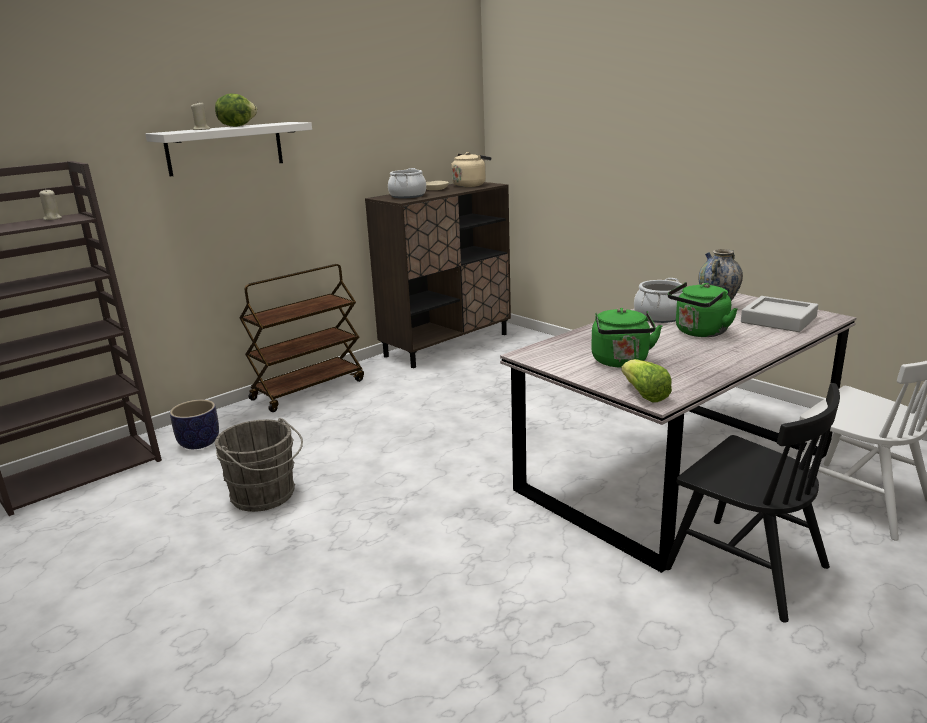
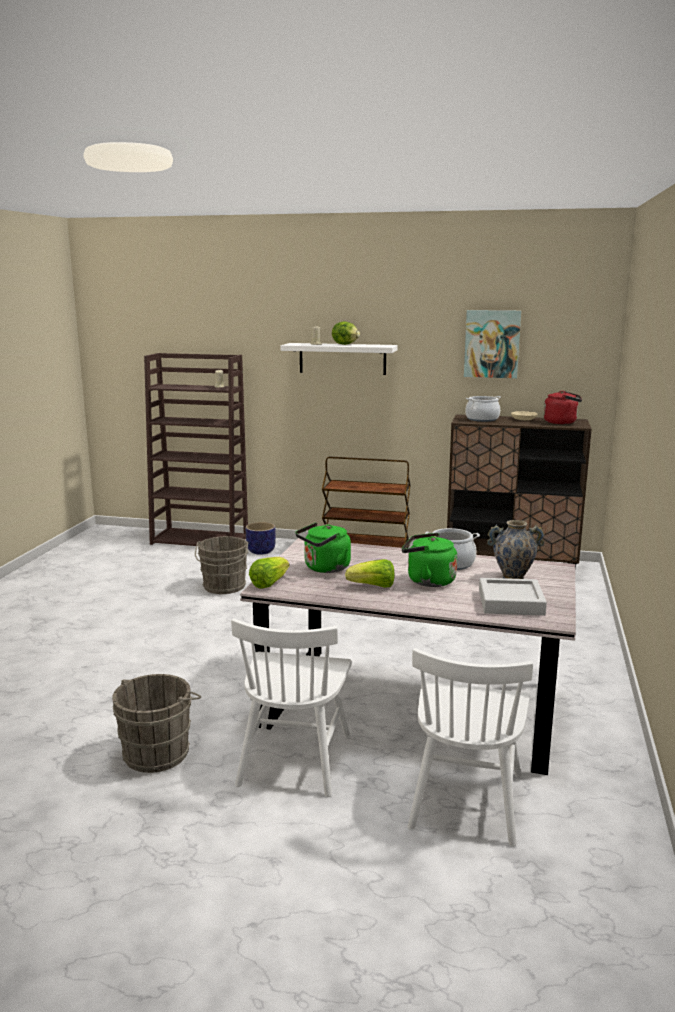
camera: 55 degrees right, 5 degrees down
(384, 111) = (492, 344): none -> picture
(470, 185) = (562, 422): beige kettle -> red kettle
(675, 664) = (159, 751): none -> grey bucket
(697, 354) = (373, 586): none -> lettuce
(745, 567) = (294, 759): black chair -> white chair

